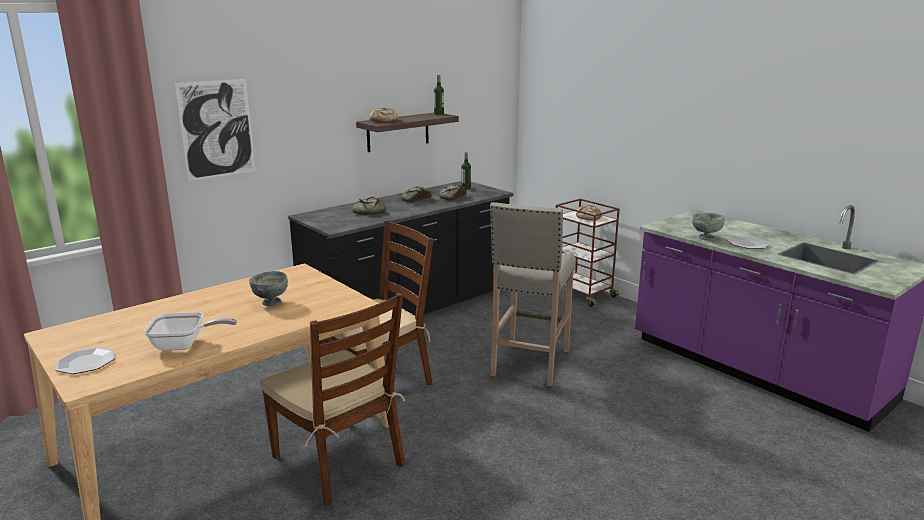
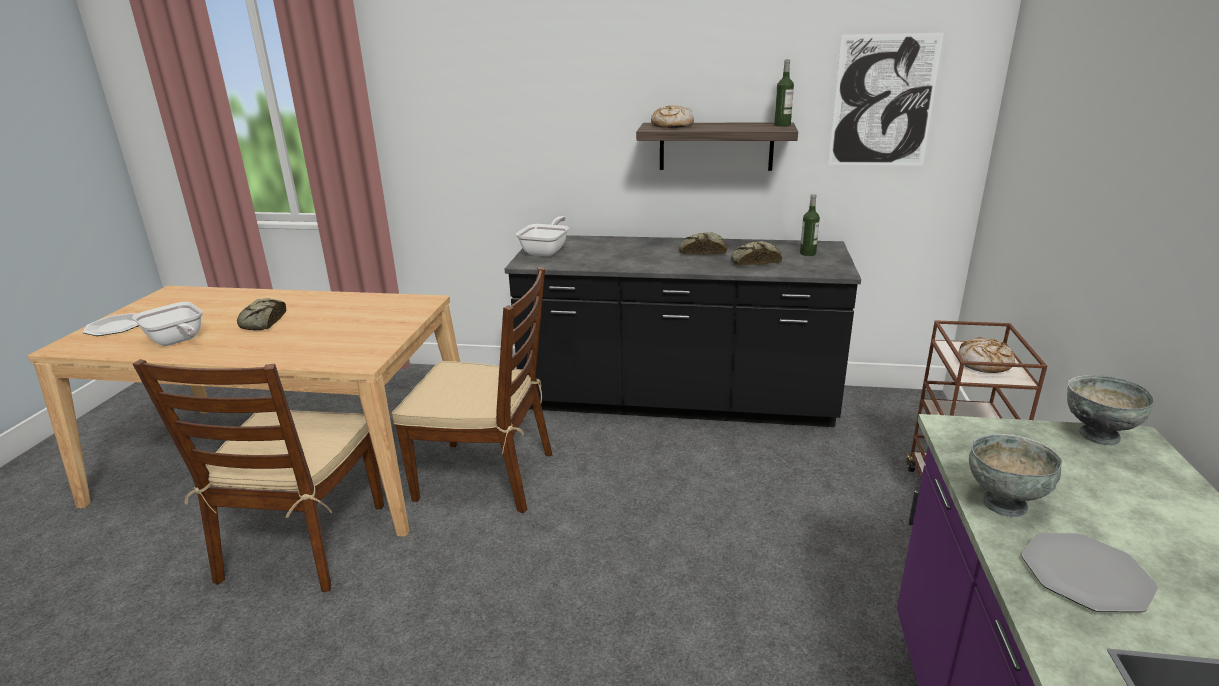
camera: 50 degrees right, 5 degrees up
(217, 129) = (447, 112): picture -> picture (883, 101)
(271, 303) = (318, 328): grey bowl -> grey bowl (1097, 436)
(327, 220) = (547, 251): none -> frying pan
(368, 212) = (610, 252): bread -> bread (262, 322)
(529, 363) = (671, 559): beige stool -> none

